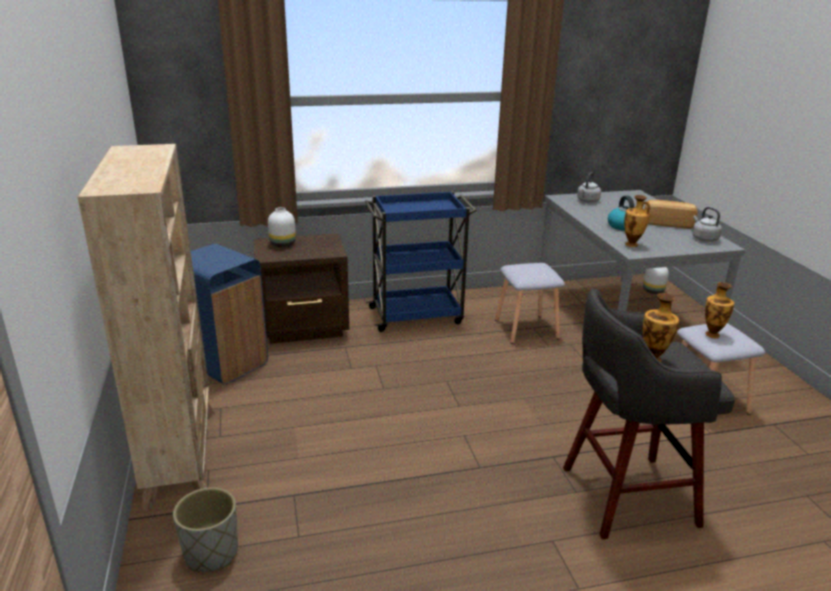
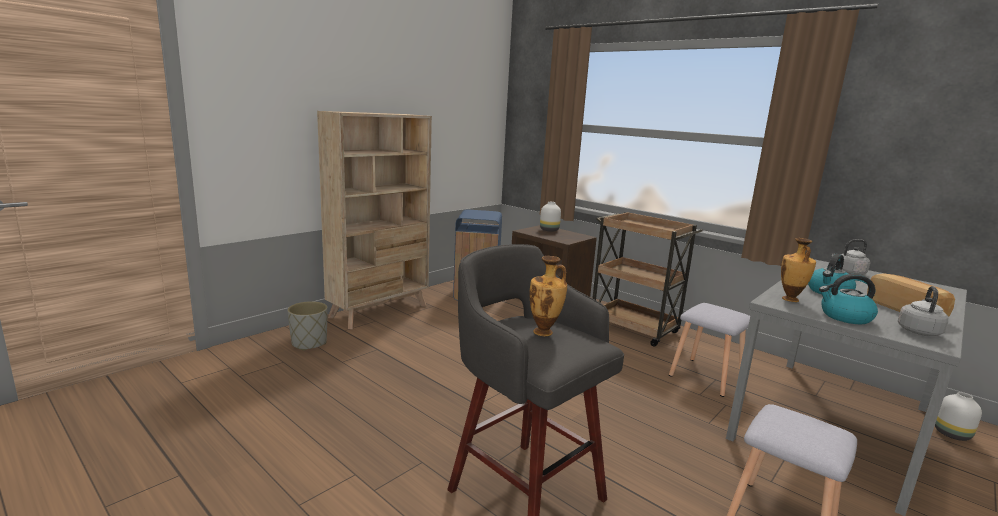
camera: 55 degrees right, 10 degrees down
(417, 315) = (634, 328): blue cart -> brown cart
(672, 245) = (845, 317): none -> kettle
(712, 334) = (788, 421): vase -> none

